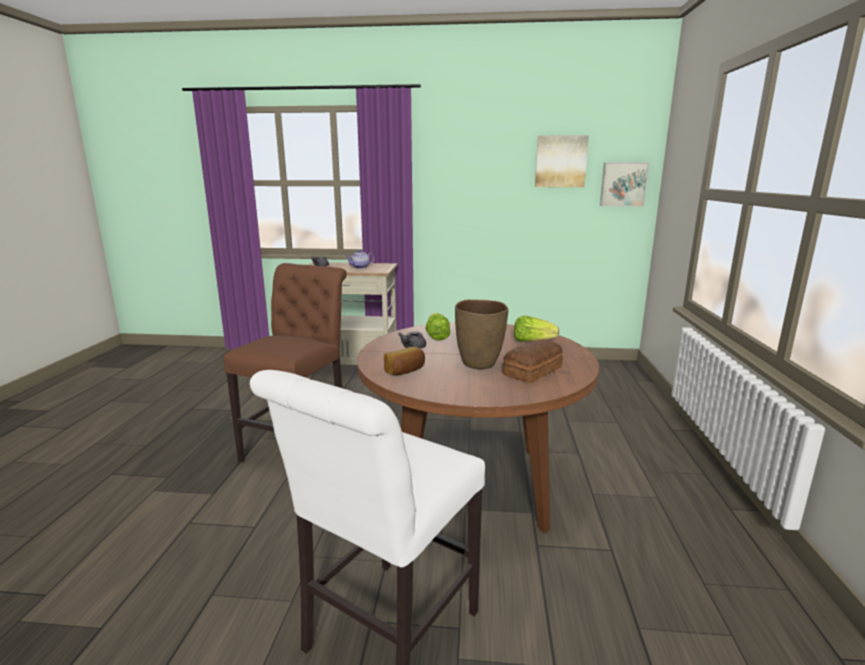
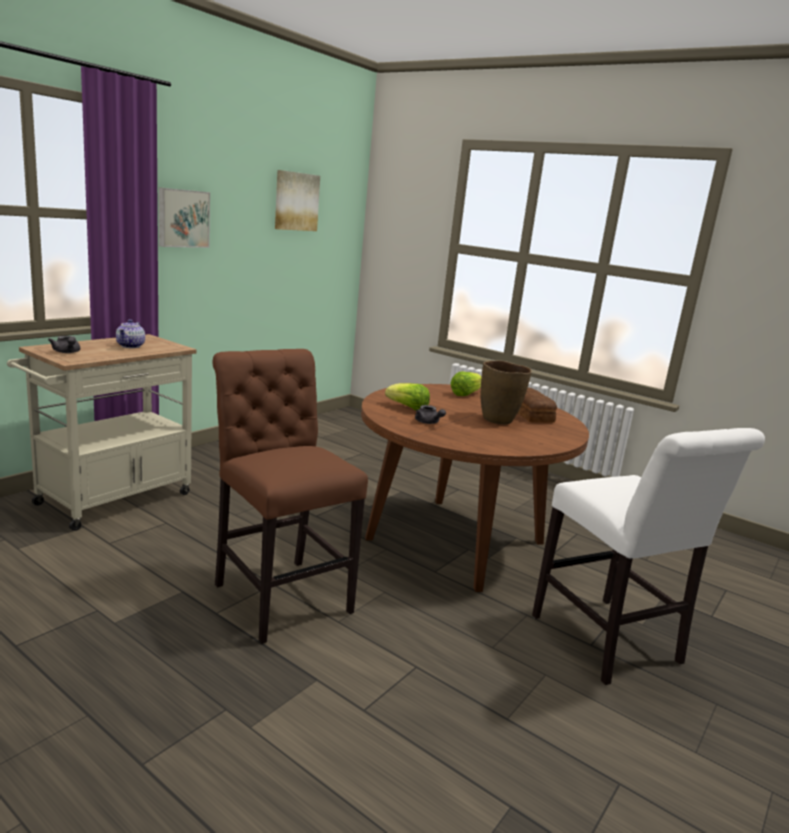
camera: 60 degrees left, 0 degrees up
(405, 371) = (486, 440): bread -> none
(623, 184) = (341, 229): picture -> picture (182, 218)

